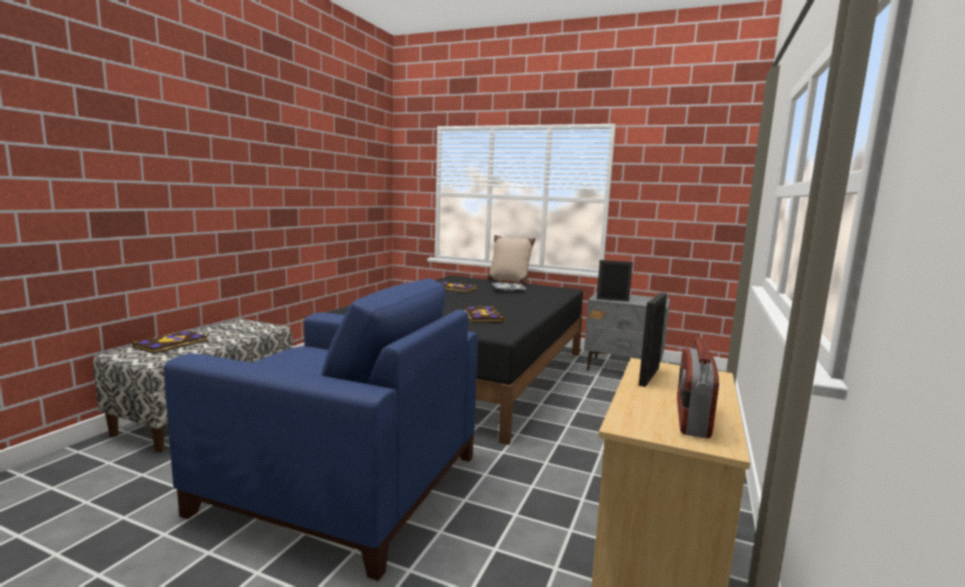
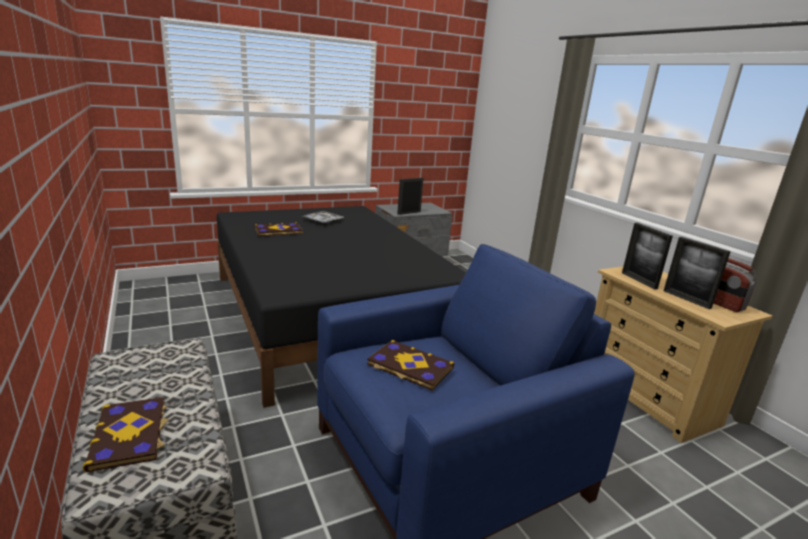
camera: 50 degrees left, 10 degrees up
(482, 316) = (393, 259): book -> book (409, 367)
(508, 281) = (291, 208): beige pillow -> none
(651, 403) = (686, 299): none -> picture frame

